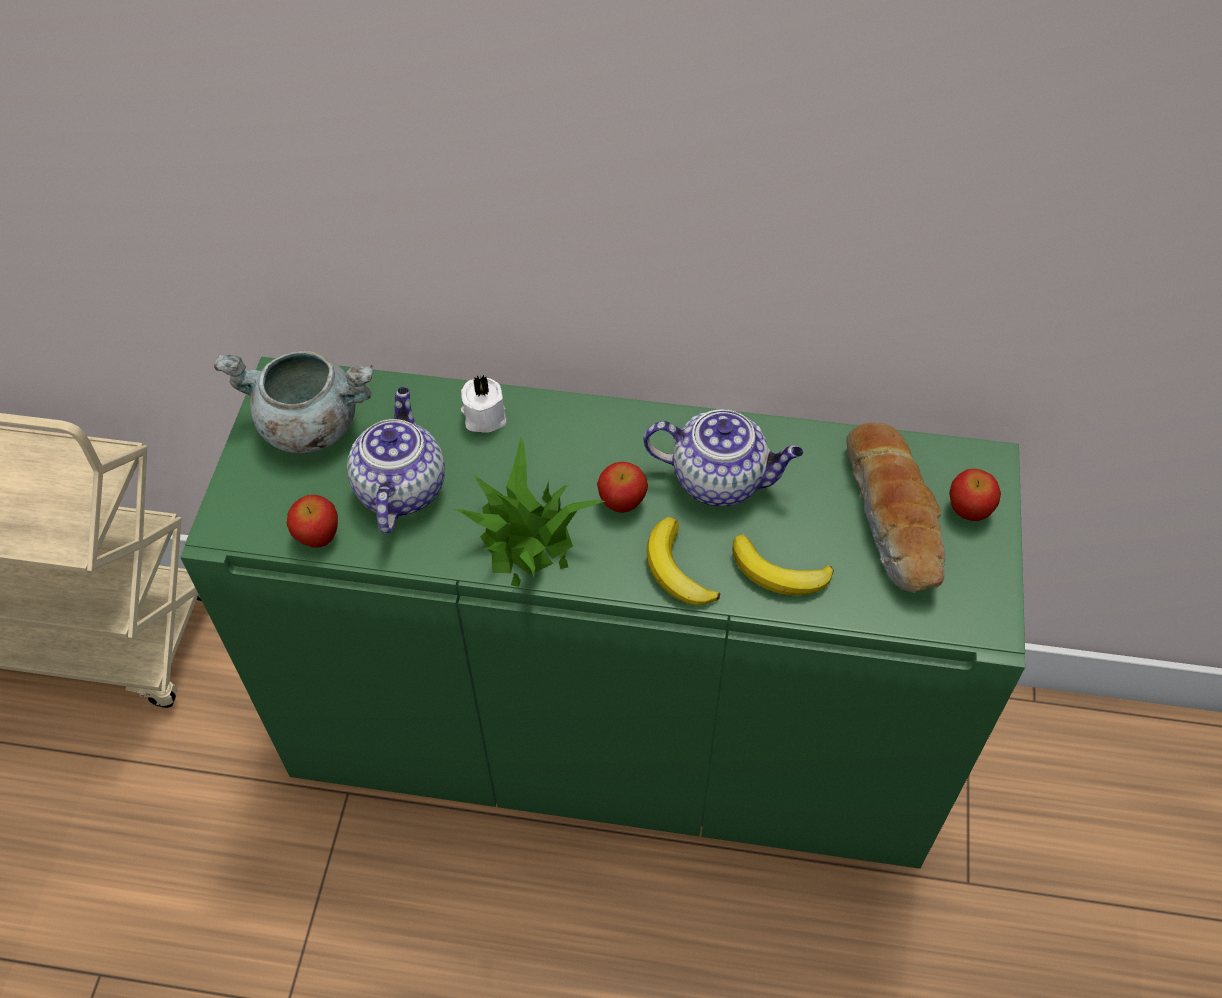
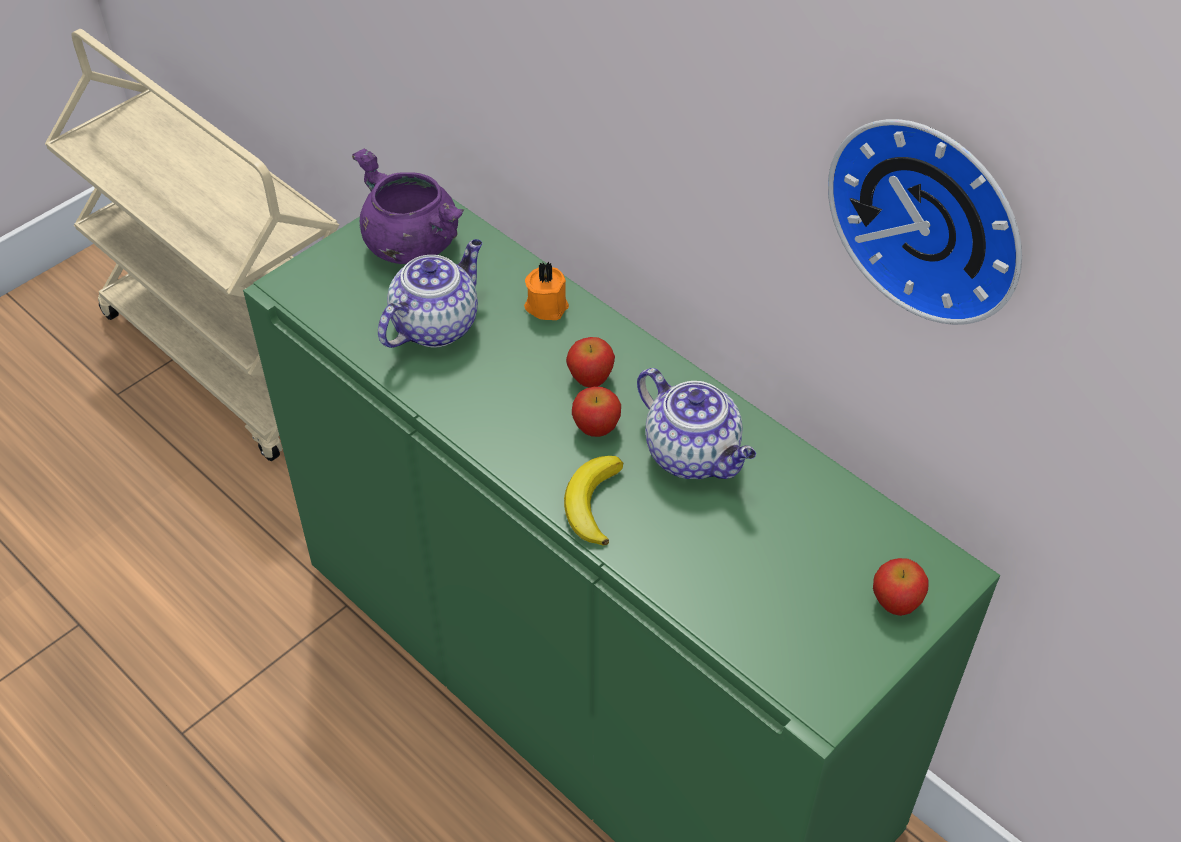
camera: 35 degrees right, 5 degrees down
(309, 426) = (410, 244): grey cooking pot -> purple cooking pot
(317, 535) = (346, 326): apple -> apple (590, 377)
(483, 416) = (546, 305): white candle -> orange candle
(525, 538) = (495, 412): potted plant -> none
(779, 573) = (674, 554): banana -> none
(894, 518) = (818, 569): bread -> none
(918, 163) = (932, 215): none -> wall clock

